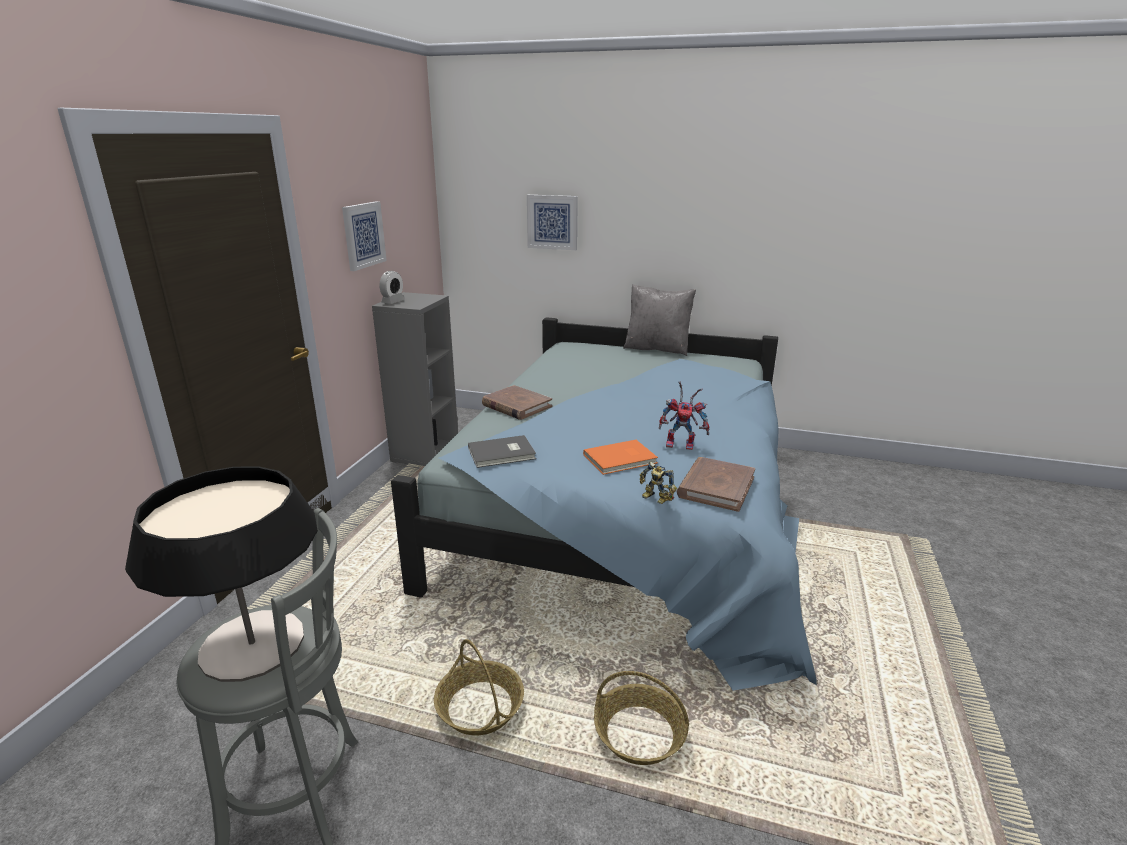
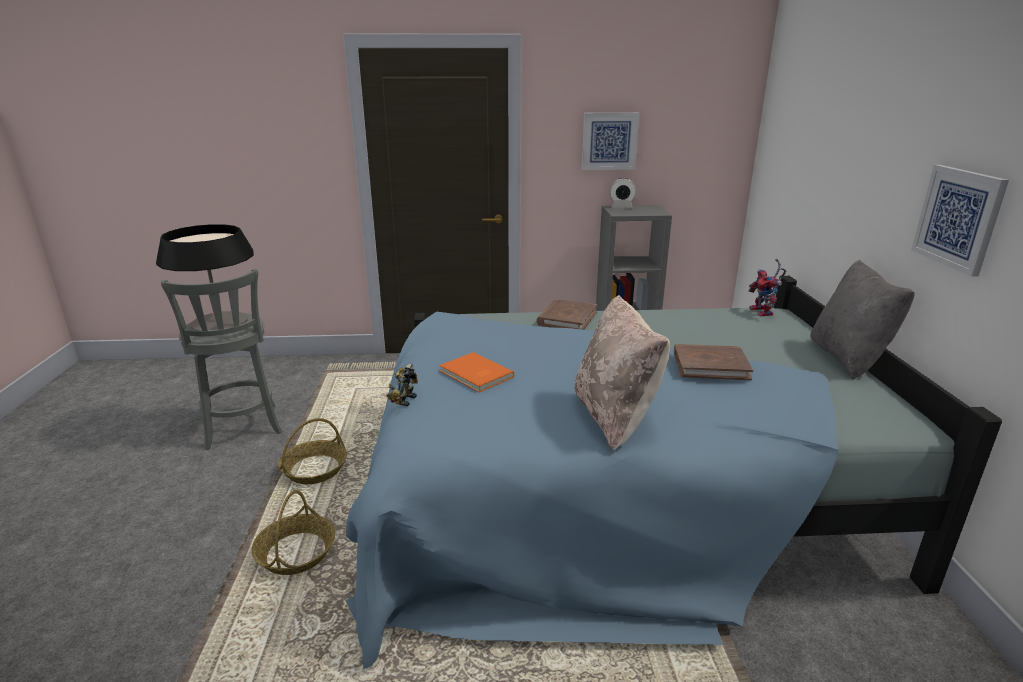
camera: 70 degrees right, 0 degrees up
(503, 454) = (454, 328): grey book -> none
(552, 222) = (822, 160): picture -> picture (958, 218)
(682, 444) = (534, 400): toy robot -> toy robot (764, 312)
(715, 487) = (442, 427): brown book -> brown book (710, 365)
(719, 423) = (615, 417): none -> beige pillow

